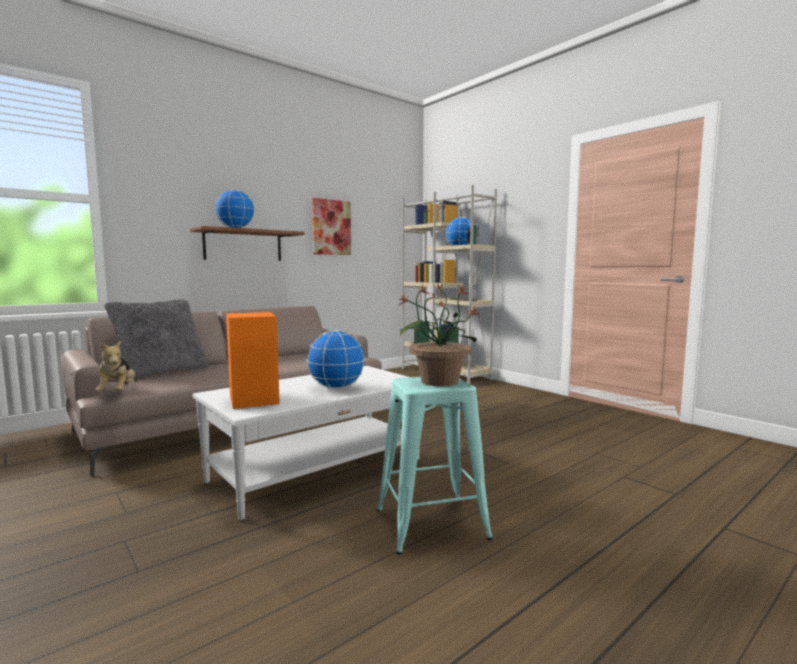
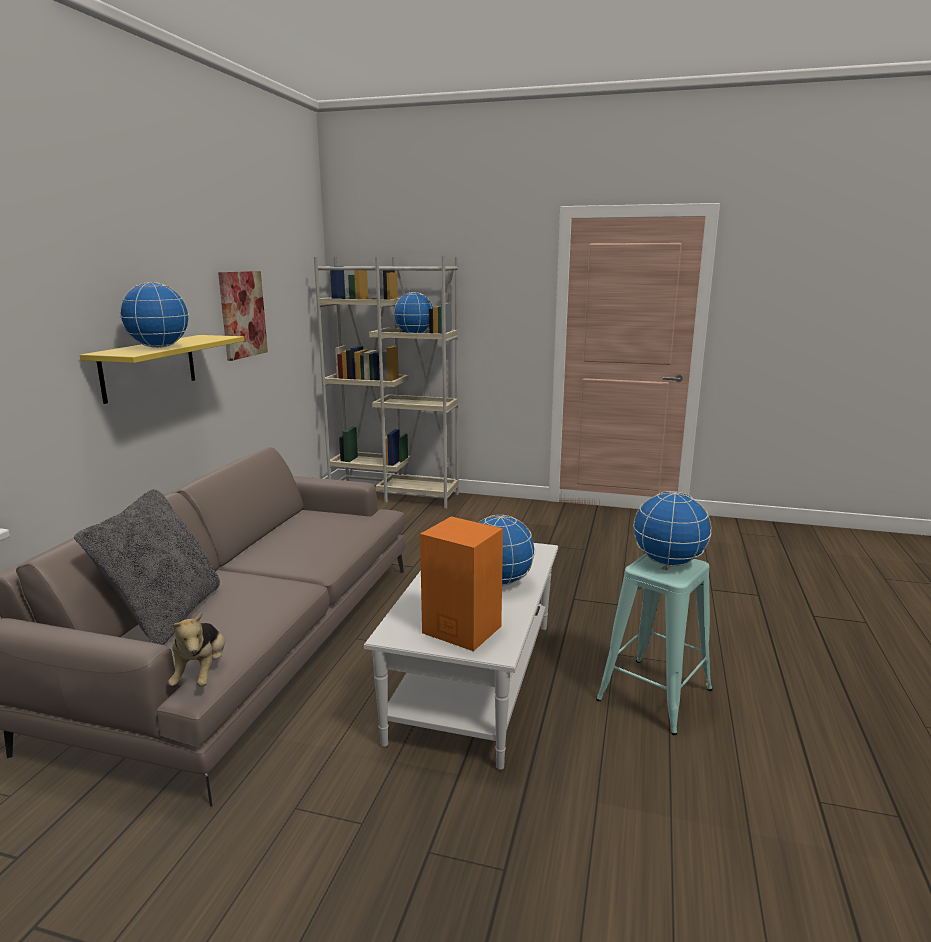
camera: 35 degrees left, 10 degrees up
(118, 392) = (201, 673): plush toy -> plush toy turned 45 degrees clockwise
(243, 245) = (149, 367): brown shelf -> yellow shelf
(438, 381) = (668, 562): potted plant -> globe

